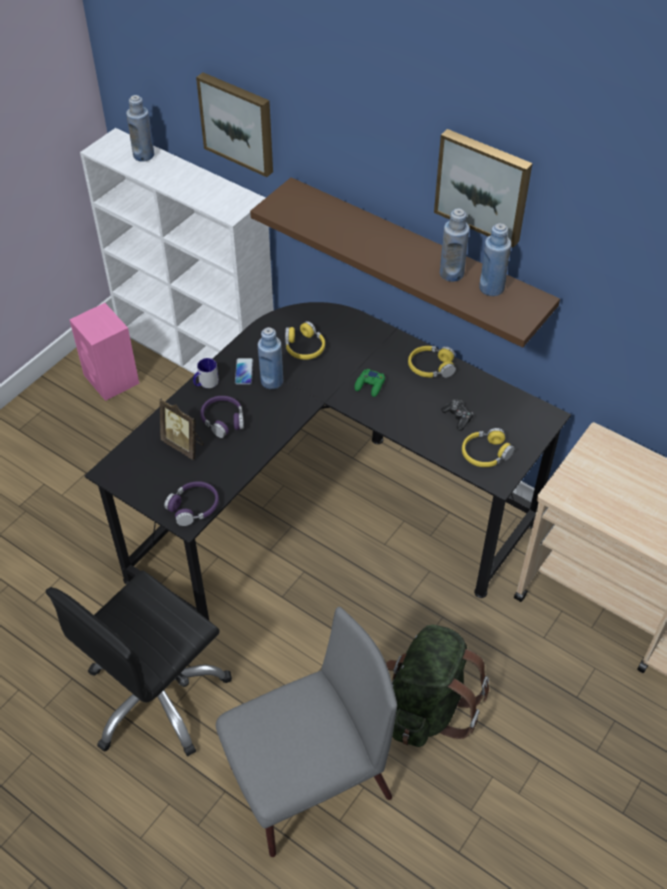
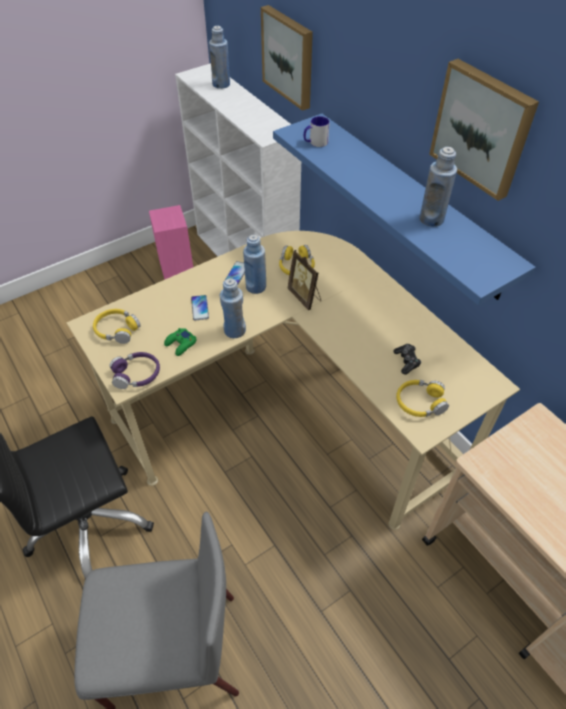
camera: 20 degrees right, 0 degrees up
(184, 445) = (157, 319): picture frame -> picture frame (305, 297)
(205, 383) = (201, 274): mug -> mug (315, 142)
(223, 420) = (200, 308): purple headphones -> phone
(326, 513) = (290, 413): black desk -> beige desk
(370, 385) = (338, 312): green game controller -> green game controller (181, 344)
(416, 257) = (409, 203): brown shelf -> blue shelf
(427, 706) = (306, 615): green backpack -> none
(431, 367) = (400, 310): yellow headphones -> yellow headphones (117, 330)
(491, 288) = (466, 241): blue bottle -> blue bottle (234, 330)

